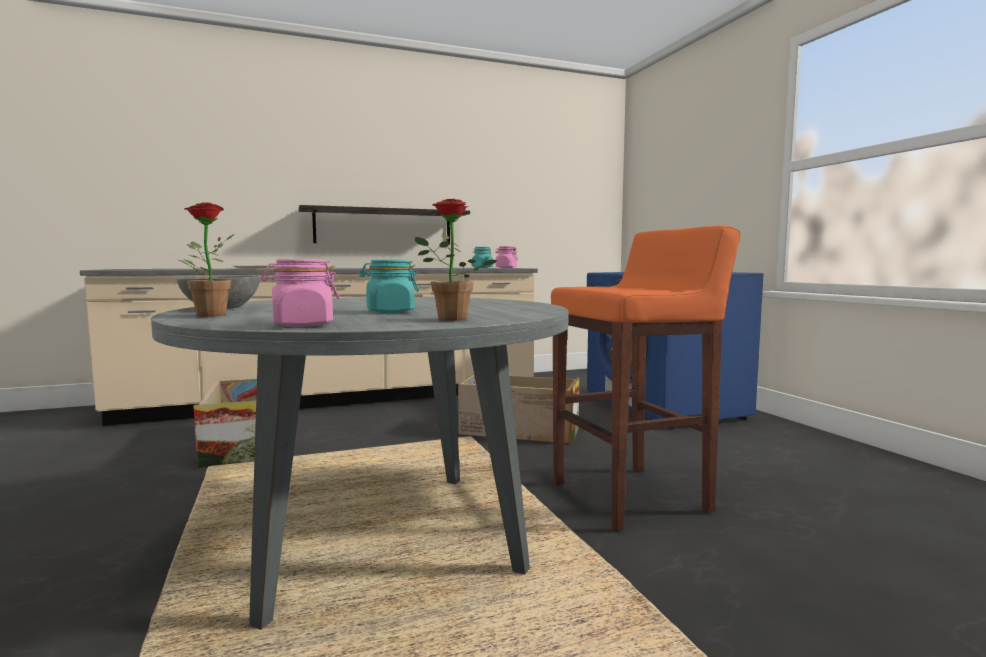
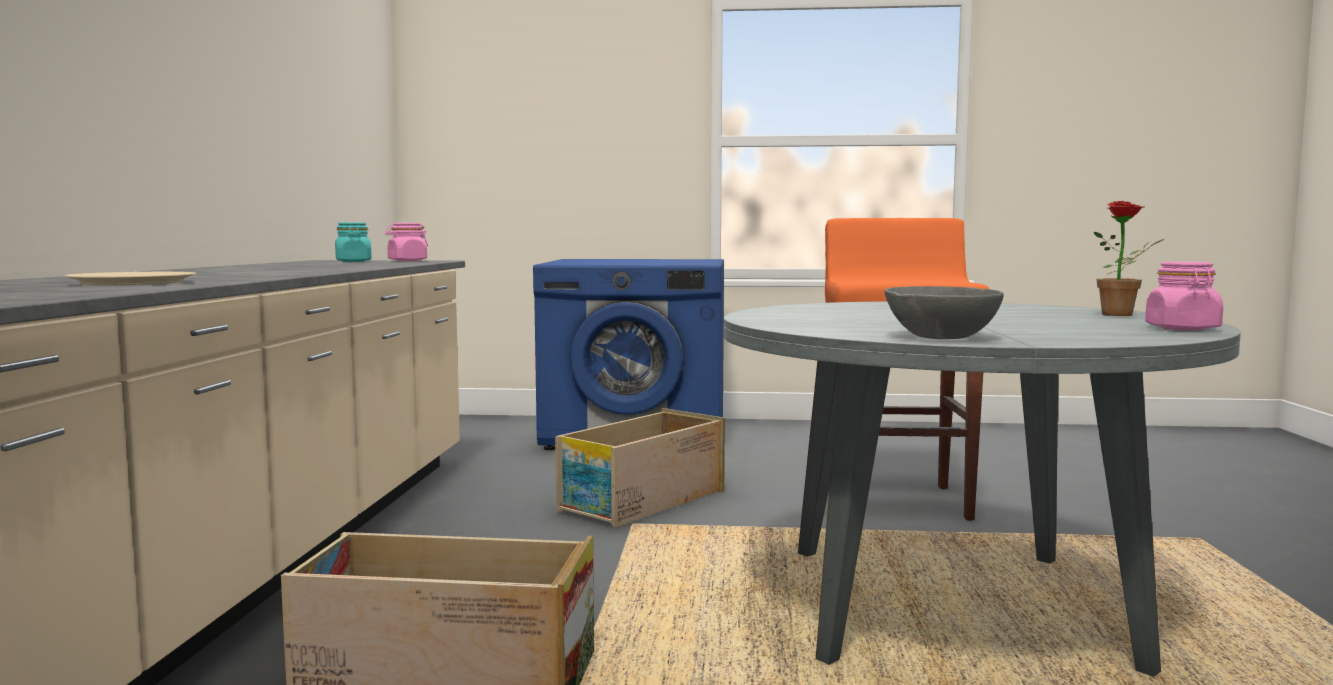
camera: 65 degrees left, 0 degrees up
(207, 315) = (1061, 339): potted plant -> none
(384, 227) = (165, 175): shelf -> none
(390, 312) = (1027, 317): turquoise jar -> none

